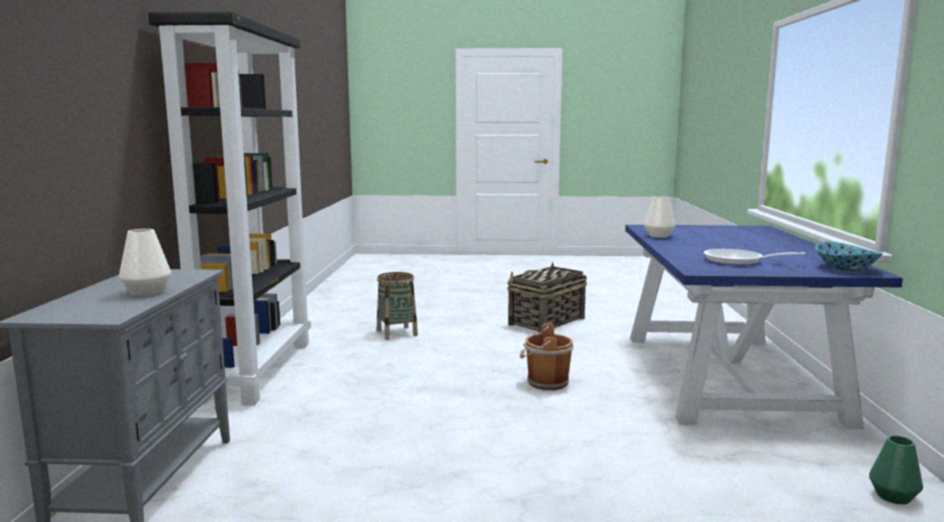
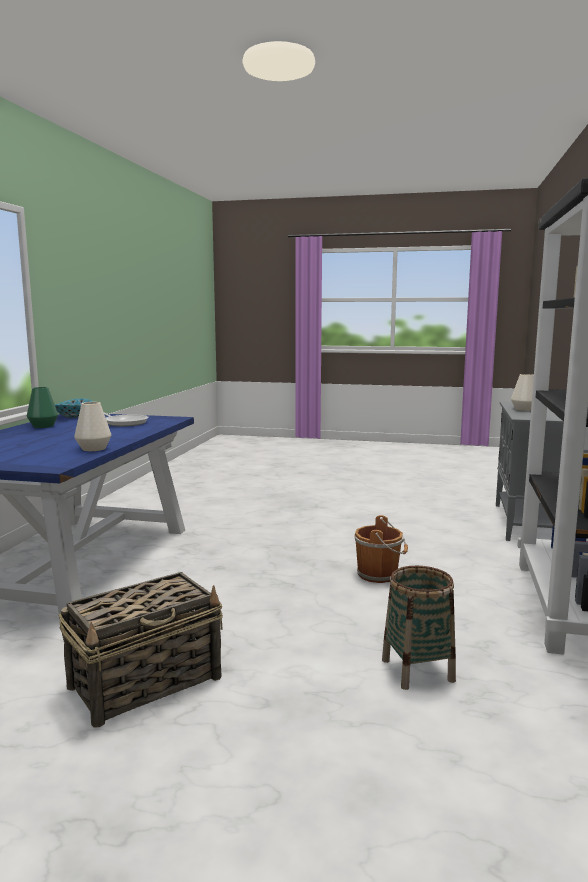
camera: 170 degrees left, 0 degrees up
(545, 382) = (250, 567): brown bucket -> brown bucket (380, 574)
(893, 496) = (135, 498): green vase -> green vase (43, 426)

